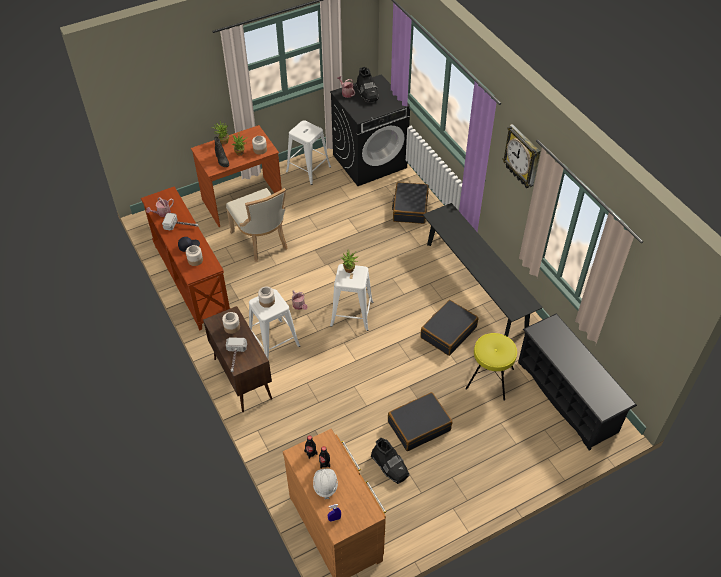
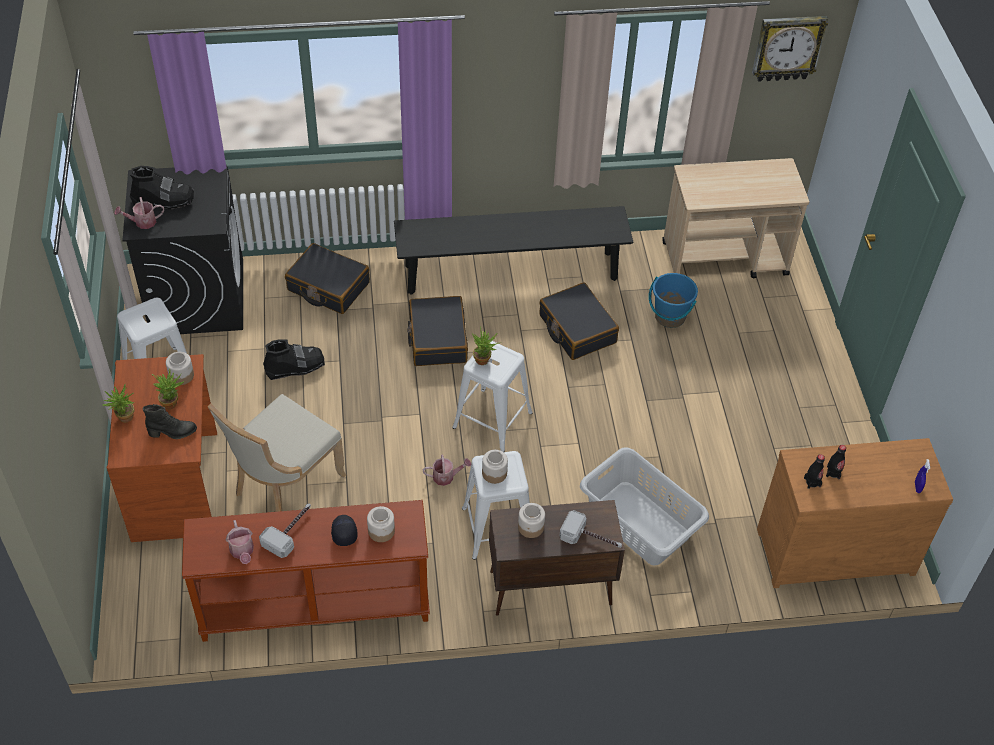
camera: 70 degrees left, 0 degrees up
(262, 241) = (284, 485): beige chair -> beige chair turned 135 degrees clockwise
(308, 410) = (639, 524): none -> grey laundry basket
(325, 485) = (866, 482): white hard hat -> none
(390, 466) = (762, 463): black boot -> black boot (295, 366)
(419, 426) = (712, 412): black suitcase -> black suitcase (437, 339)
(490, 379) = (669, 317): yellow stool -> blue bucket
(522, 157) = (510, 61): wall clock -> wall clock (787, 47)
(567, 397) = (725, 258): black shoe rack -> beige cart

